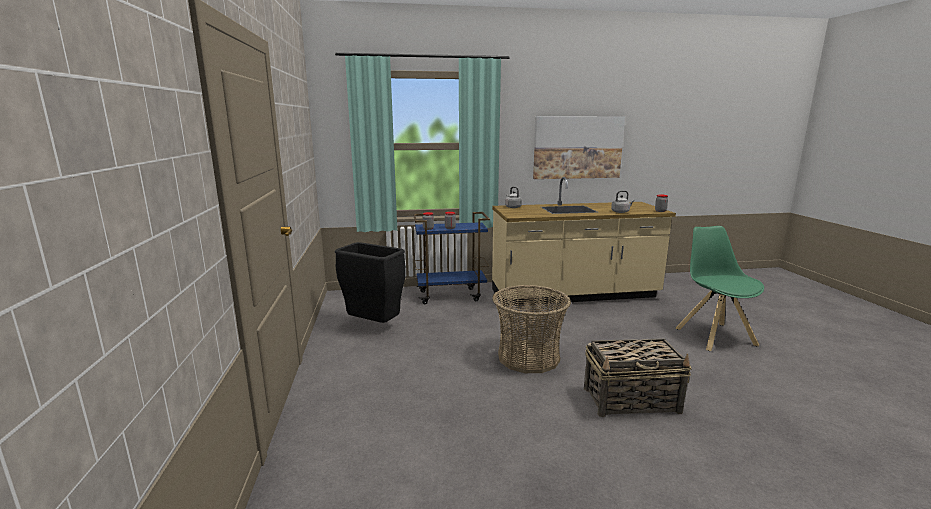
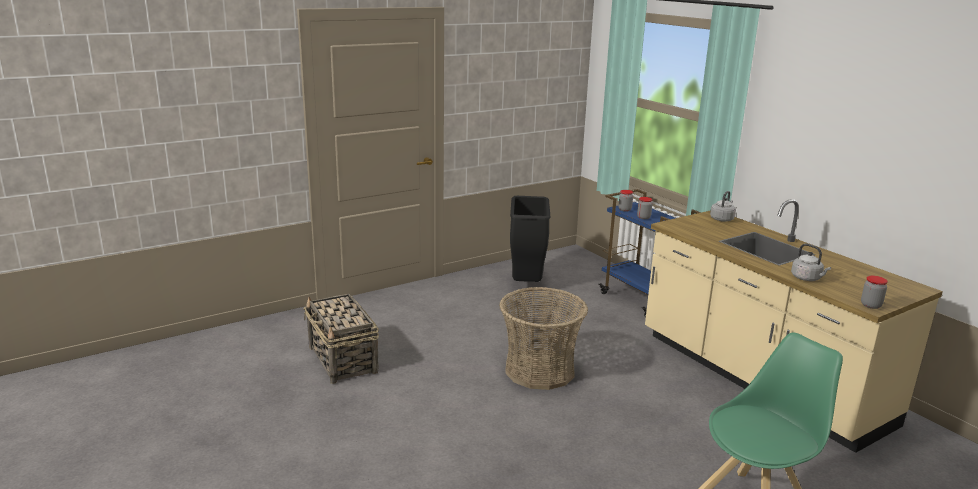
camera: 65 degrees right, 5 degrees up
(577, 147) = (869, 161): picture -> none
(632, 400) = (501, 440): basket -> basket (343, 360)

